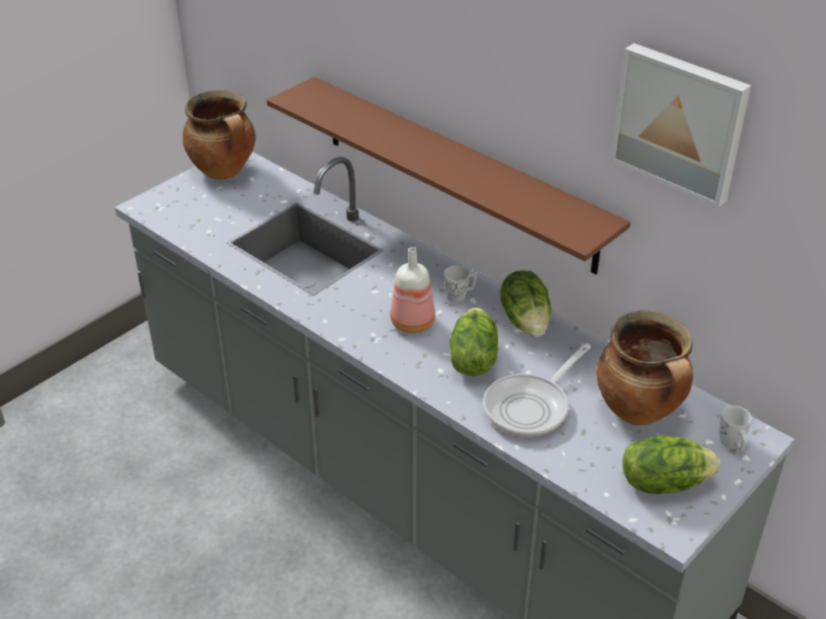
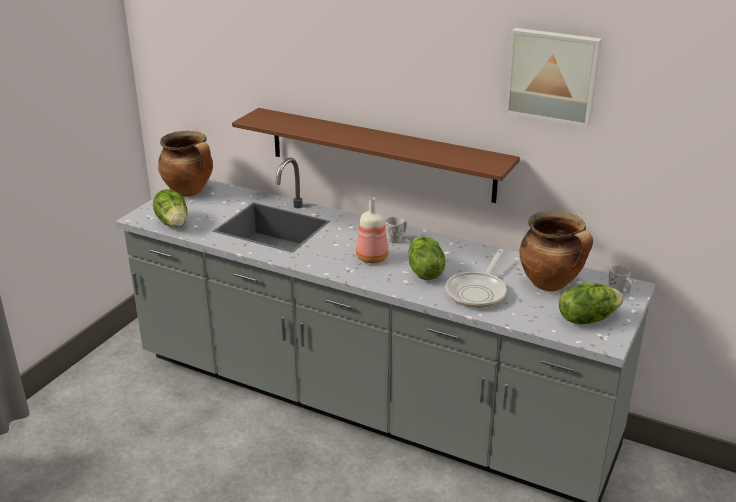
camera: 15 degrees left, 10 degrees down
(526, 320) = (449, 246): lettuce -> lettuce (173, 222)

